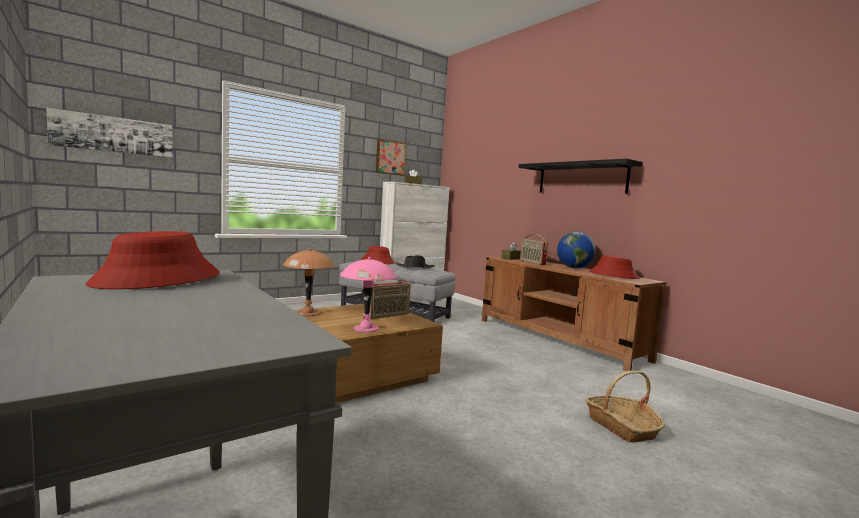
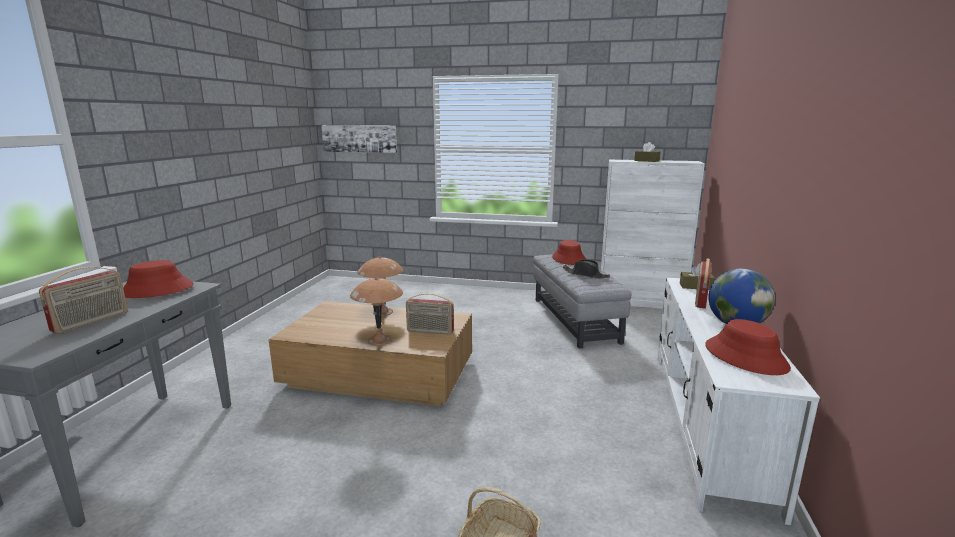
camera: 50 degrees right, 10 degrees up
(208, 309) = (91, 322): none -> radio
(366, 328) = (379, 340): pink table lamp -> brown table lamp
(390, 157) = (621, 128): picture -> none
(558, 339) = (707, 421): brown tv stand -> white tv stand
(581, 178) = (789, 177): black shelf -> none

